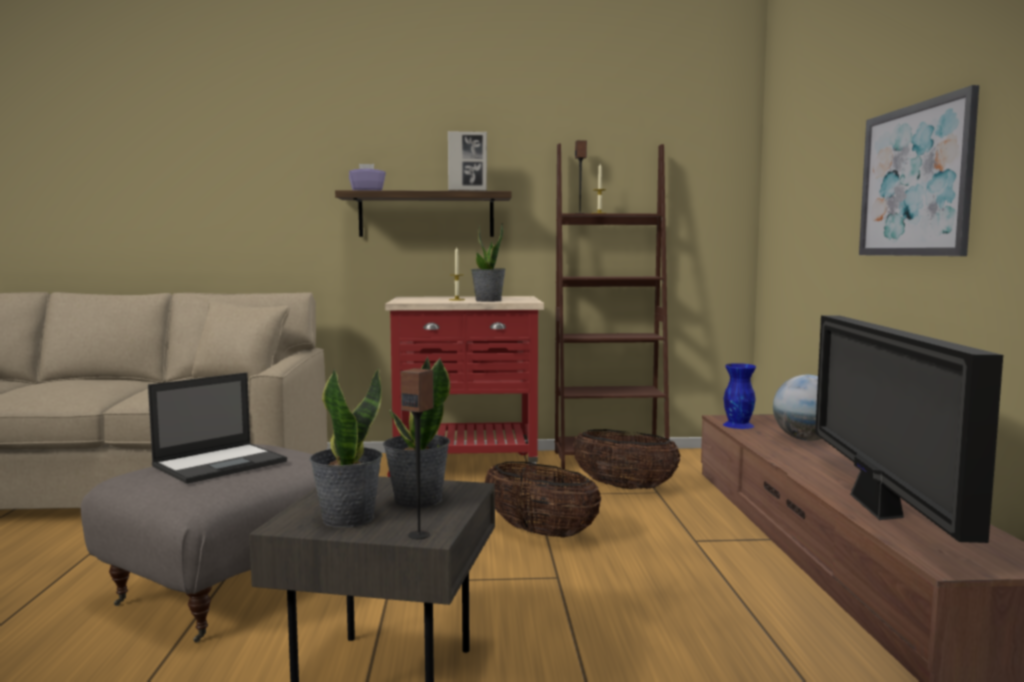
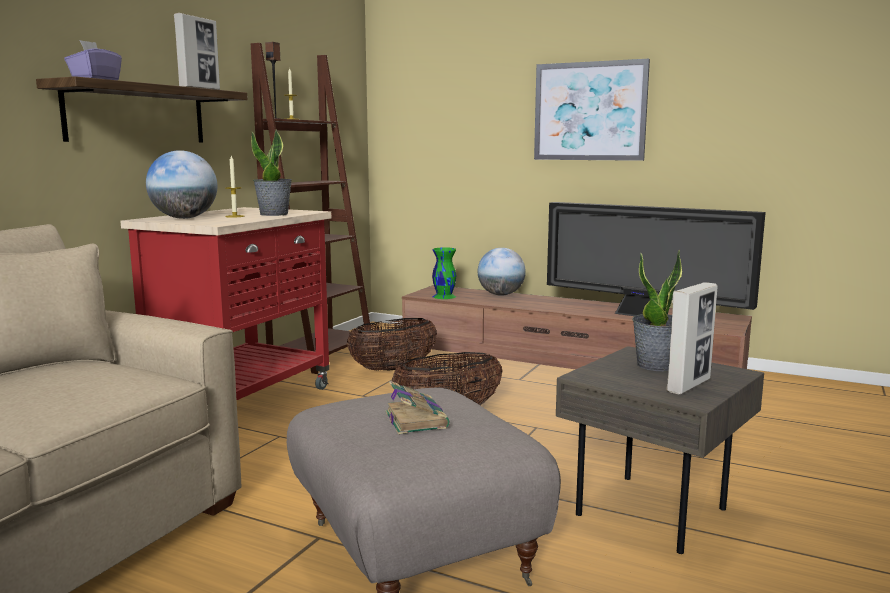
camera: 60 degrees left, 5 degrees up
(221, 463) = (415, 419): laptop -> book
(347, 518) = (688, 385): potted plant -> picture frame
(419, 535) = (736, 374): speaker -> none
(426, 298) = (184, 218): none -> globe
(738, 425) = (444, 296): blue vase -> green vase

